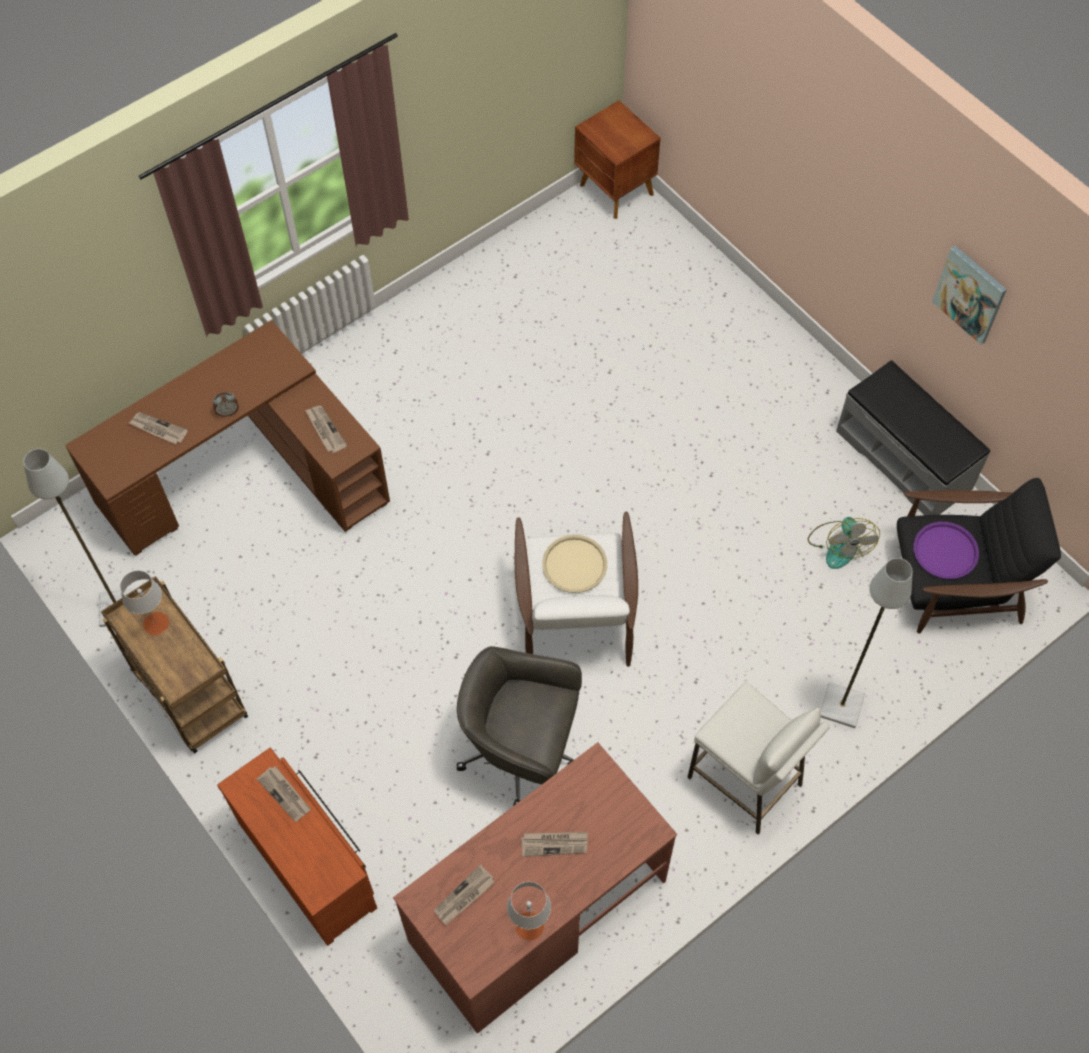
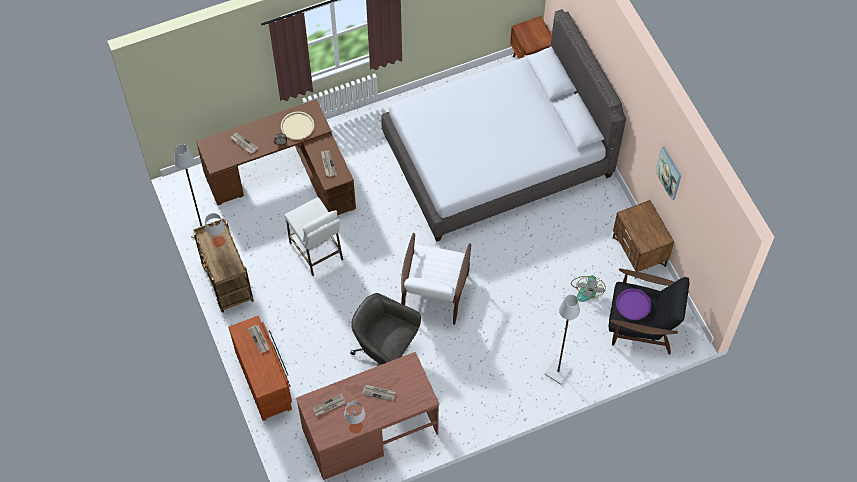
camera: 15 degrees right, 0 degrees up
(574, 564) = (437, 264): beige tray -> beige tray (297, 126)
(608, 353) = (497, 156): none -> grey bed
(745, 781) = (495, 396): white stool -> white stool (316, 251)
(904, 459) = (639, 252): grey bench -> brown nightstand

